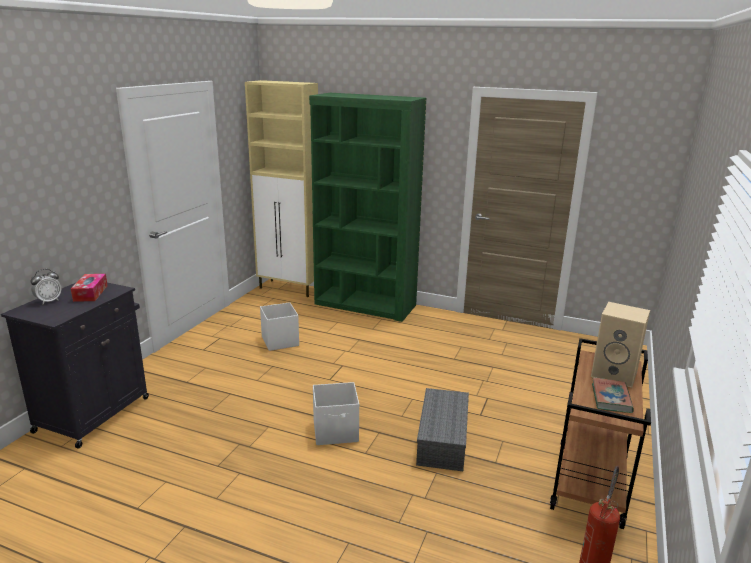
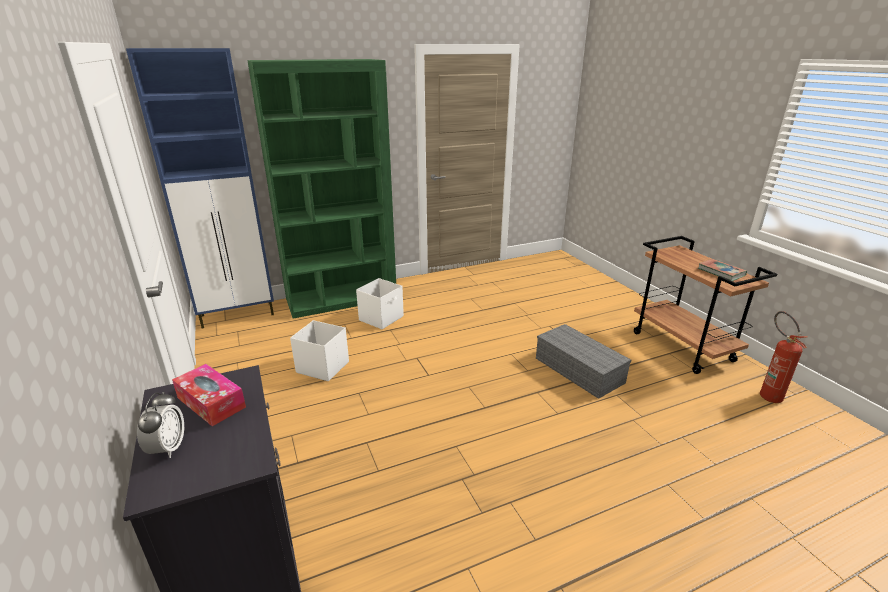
camera: 45 degrees left, 5 degrees up
(289, 288) = (239, 315): beige cabinet -> blue cabinet
(336, 432) = (511, 412): white storage box -> white storage box (382, 318)
(615, 374) = (690, 257): beige speaker -> none

